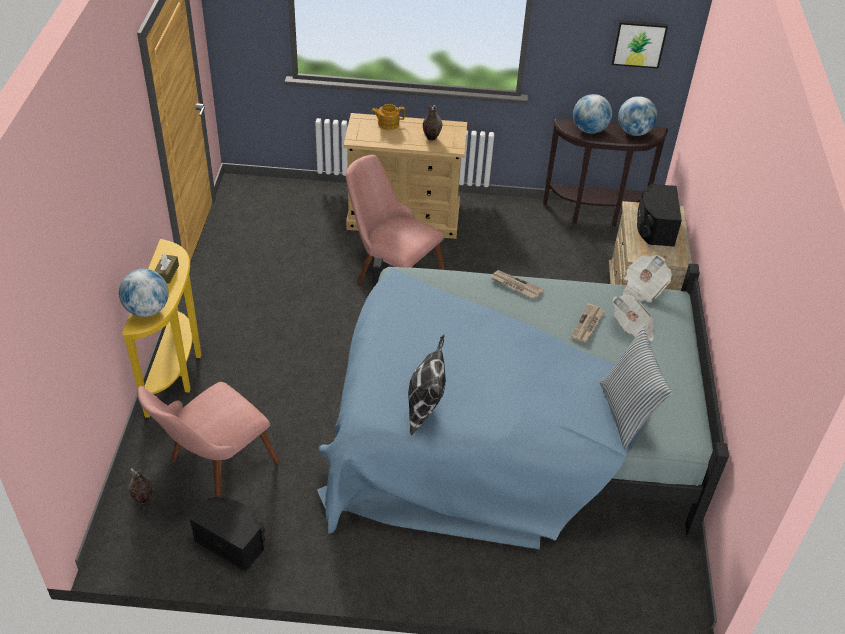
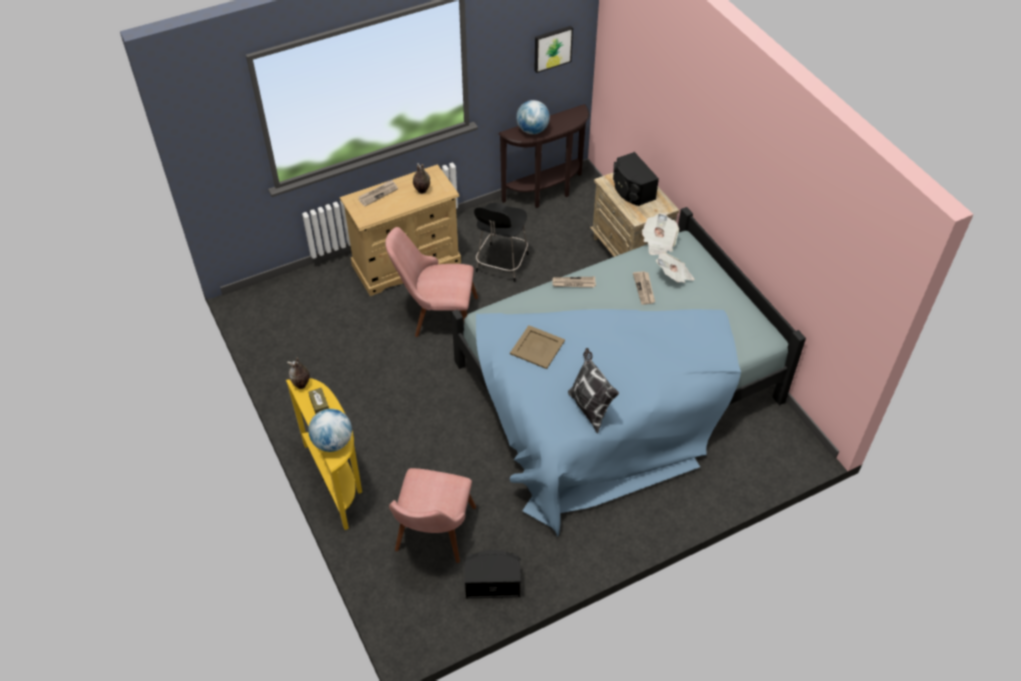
camera: 30 degrees left, 5 degrees up
(143, 499) = (400, 591): vase -> vase (301, 385)
(388, 124) = (378, 194): teapot -> newspaper
(423, 325) = (537, 347): none -> beige tray
(494, 257) = (501, 264): none -> black chair
(626, 413) = (718, 341): pillow -> none
(634, 132) = (565, 118): globe -> none

